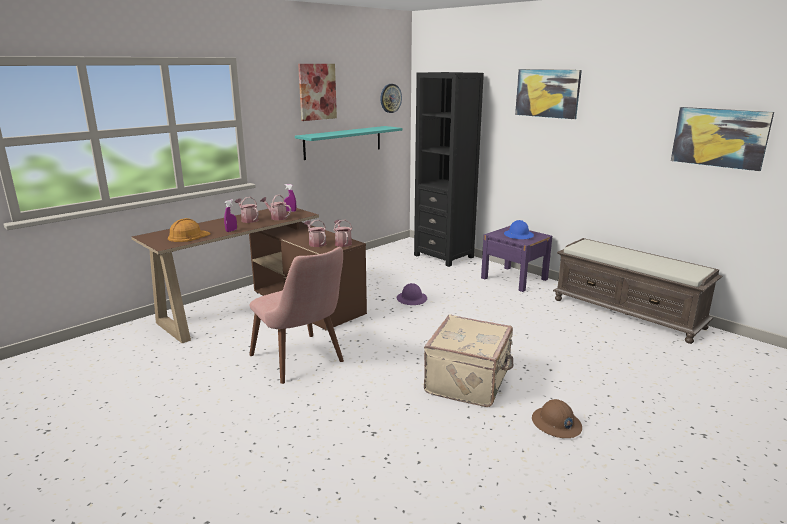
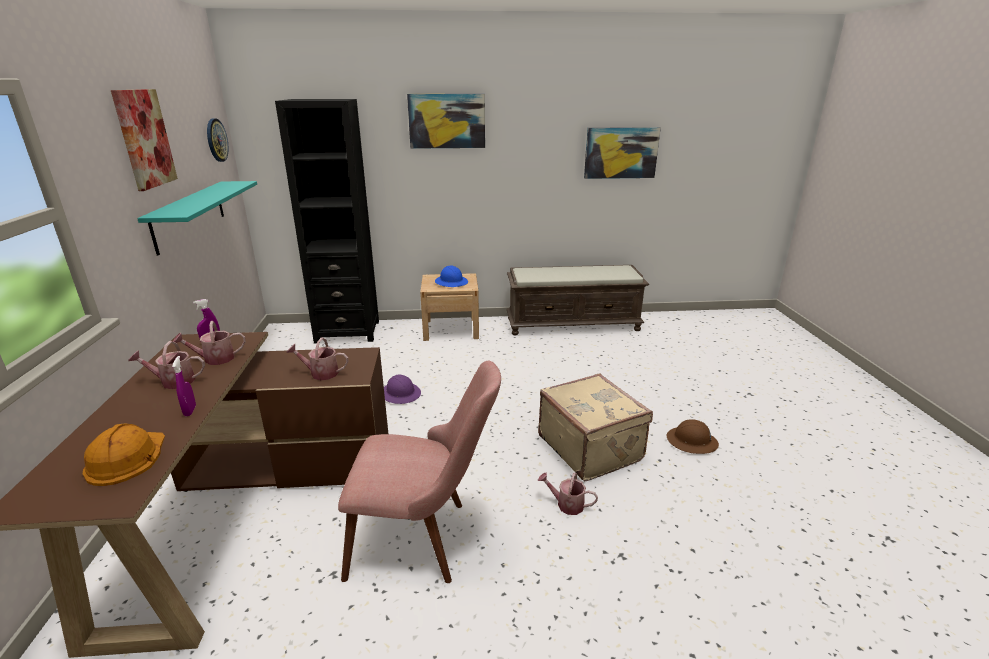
camera: 50 degrees left, 5 degrees up
(342, 243) = (353, 358): watering can -> watering can (566, 504)
(514, 279) = (451, 329): purple nightstand -> beige nightstand

